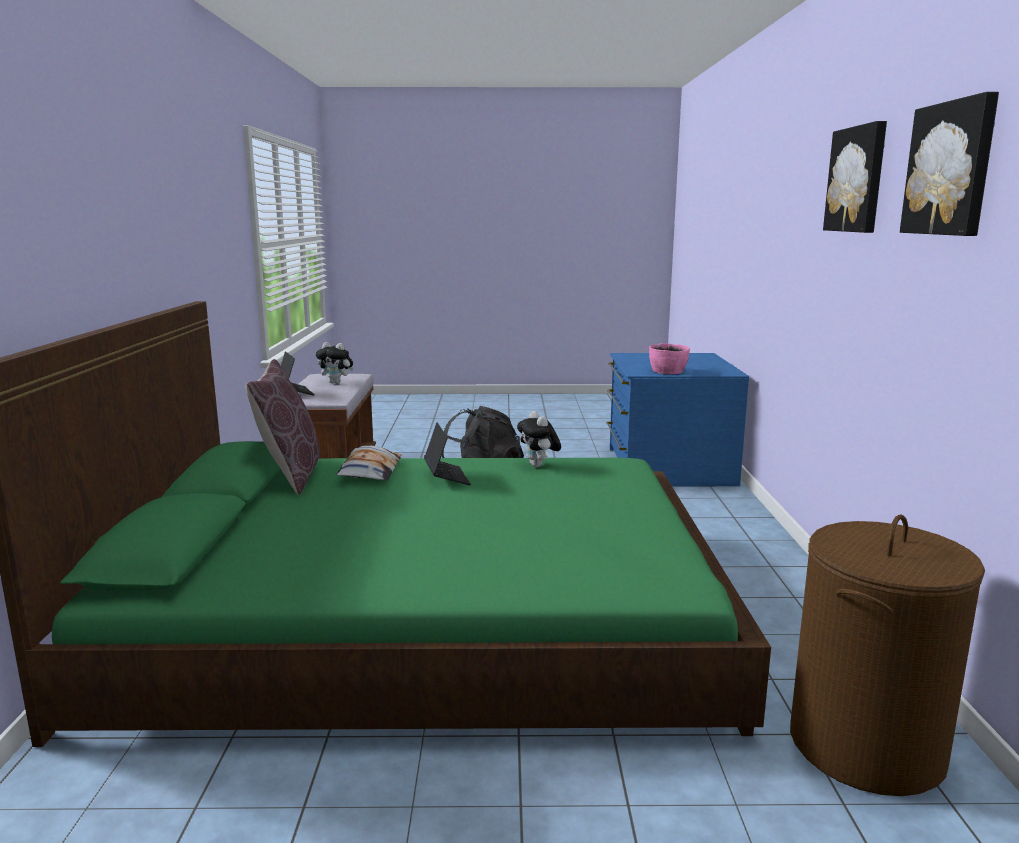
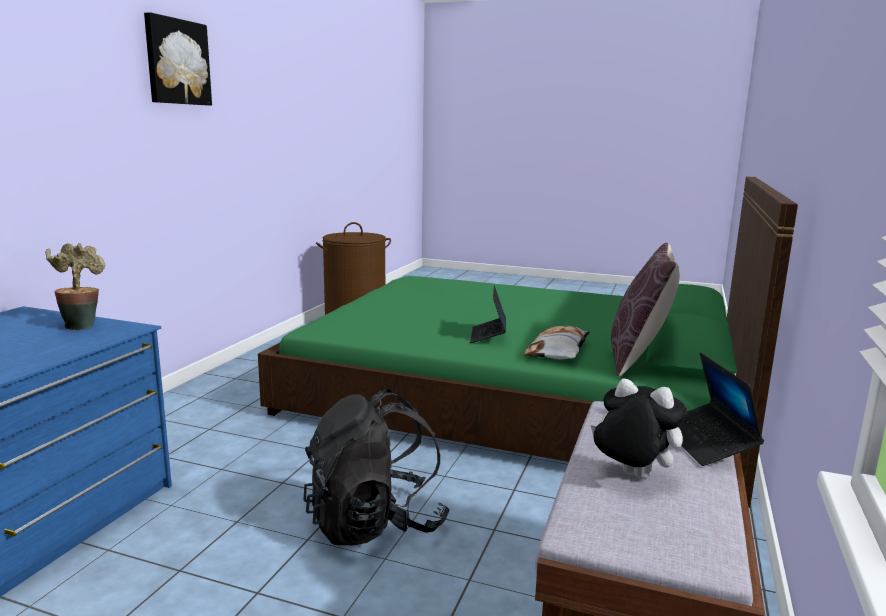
camera: 160 degrees left, 0 degrees up
(539, 466) = (395, 335): plush toy -> none
(668, 371) = (81, 325): pink bowl -> potted plant
(951, 169) = (255, 72): picture -> none

